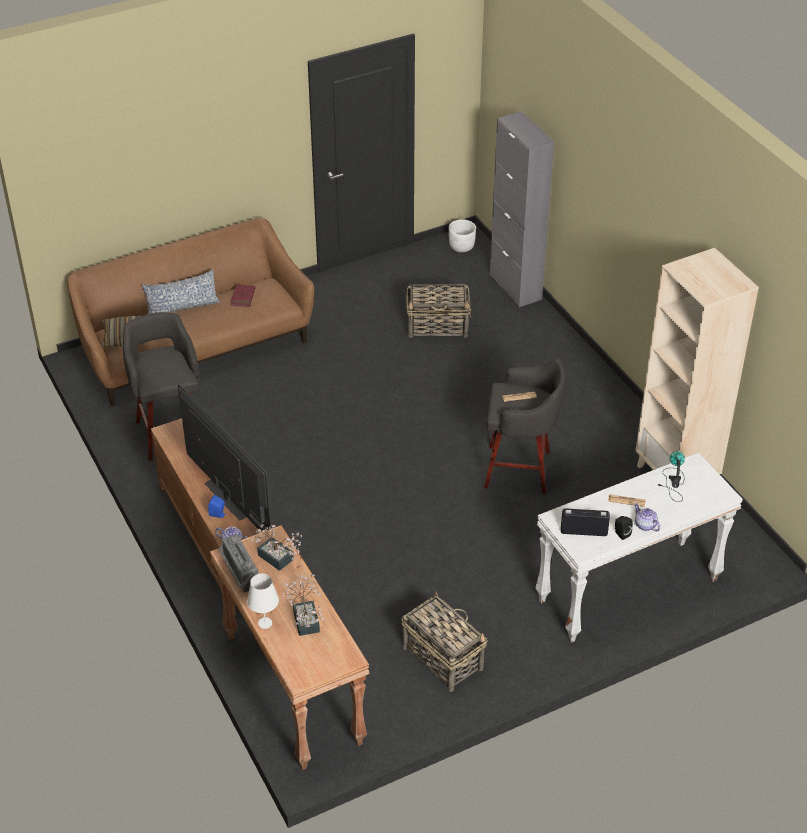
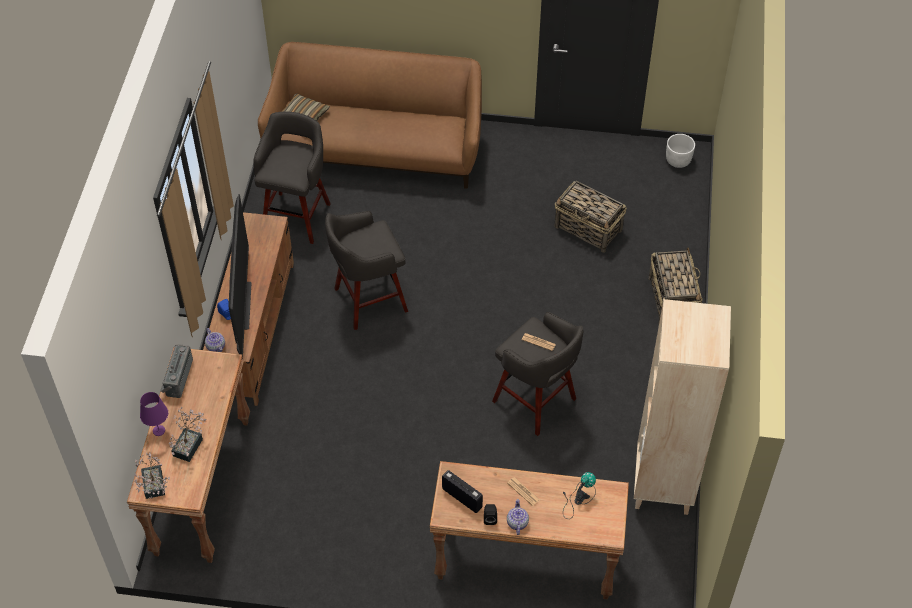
camera: 35 degrees right, 10 degrees up
(182, 307) = (368, 111): pillow -> none
(243, 297) = (421, 125): red book -> none
(265, 623) = (159, 430): white table lamp -> purple table lamp
(278, 559) = (213, 383): potted plant -> potted plant (153, 488)
(302, 466) = (368, 300): none -> grey stool
(442, 657) = (330, 529): basket -> basket (671, 299)
(515, 287) = (690, 224): grey cabinet -> none
(628, 591) = (524, 563): white console table -> brown console table

